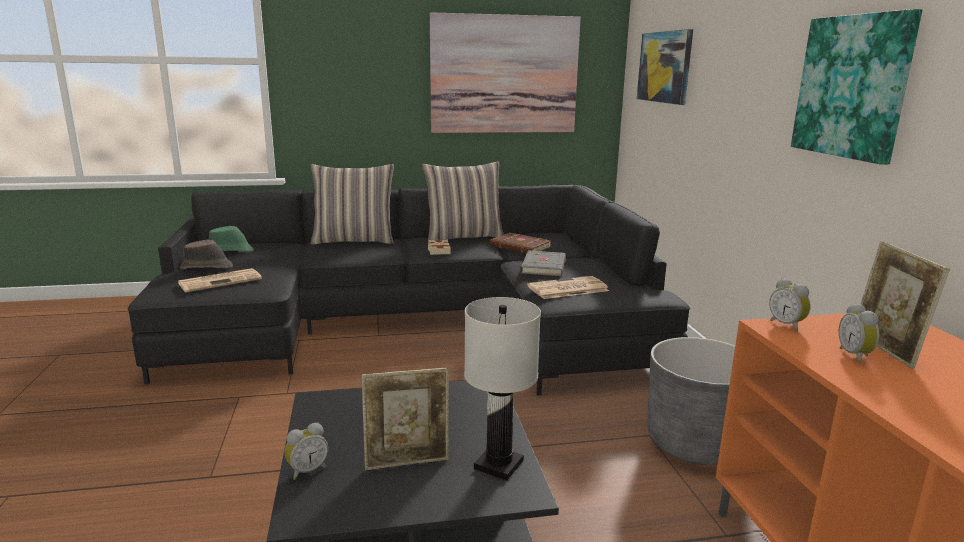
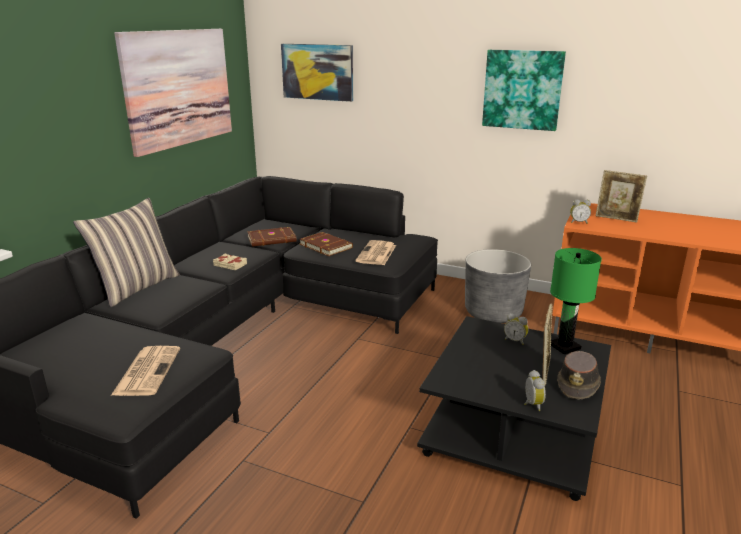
camera: 55 degrees left, 5 degrees up
(207, 268) = (87, 372): brown hat -> brown hat (578, 384)
(230, 251) = (51, 350): green hat -> none
(464, 237) = (213, 248): pillow -> none
(499, 465) = (565, 346): white table lamp -> green table lamp
(545, 266) = (326, 246): grey book -> brown book
(856, 356) = (619, 225): alarm clock -> alarm clock (515, 340)

